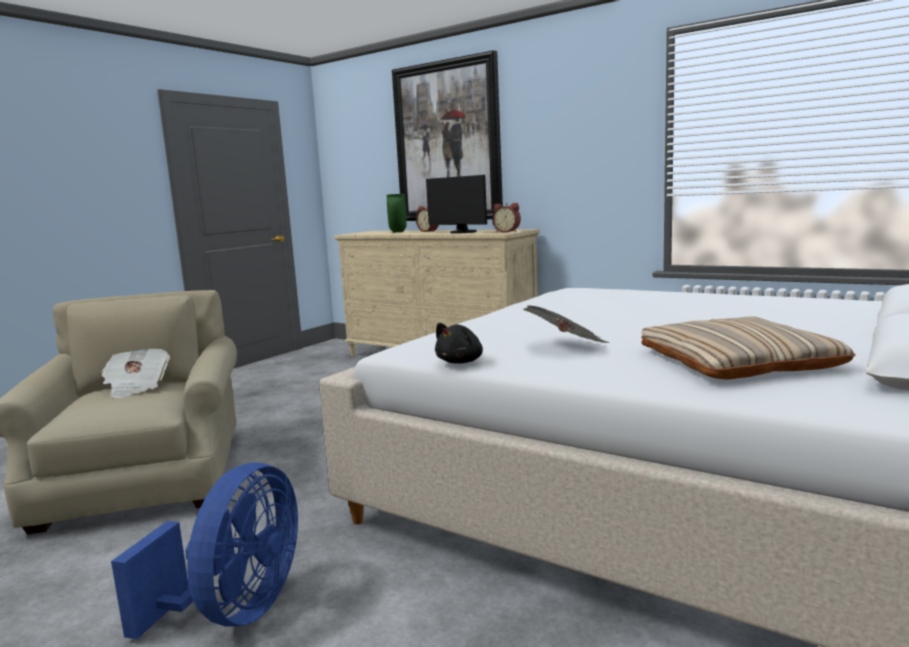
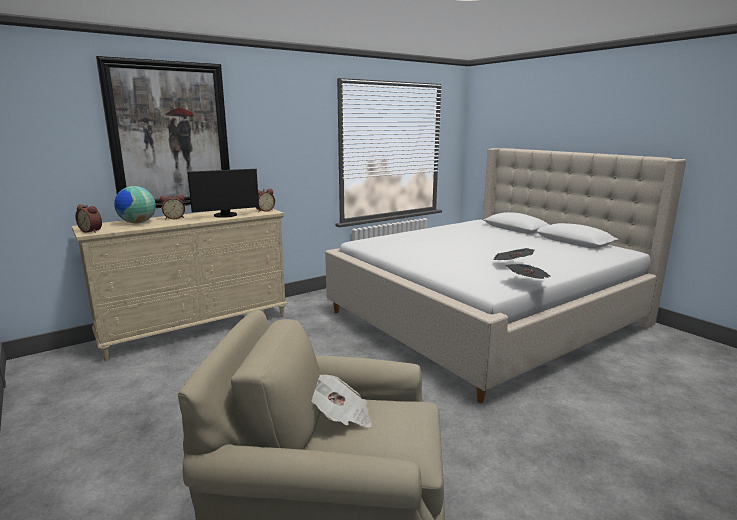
camera: 70 degrees left, 5 degrees up
(235, 612) = (572, 451): blue fan -> none
(356, 233) = (92, 231): none -> alarm clock
(397, 232) = (137, 223): green vase -> globe
(461, 362) = (527, 283): black plush toy -> newspaper
(737, 361) = (552, 252): beige pillow -> none

